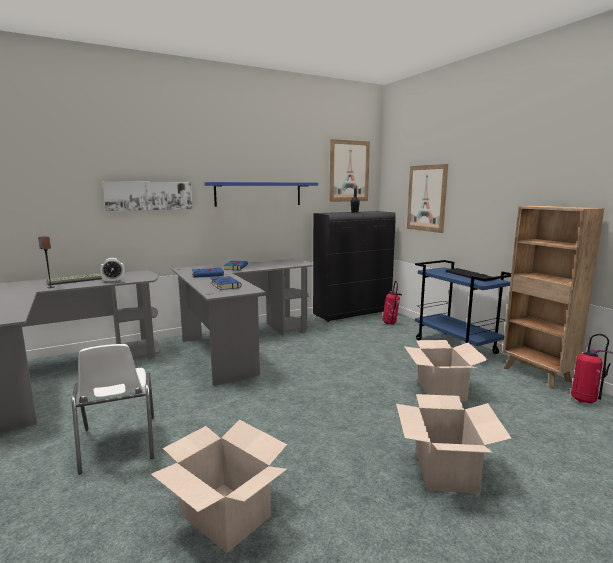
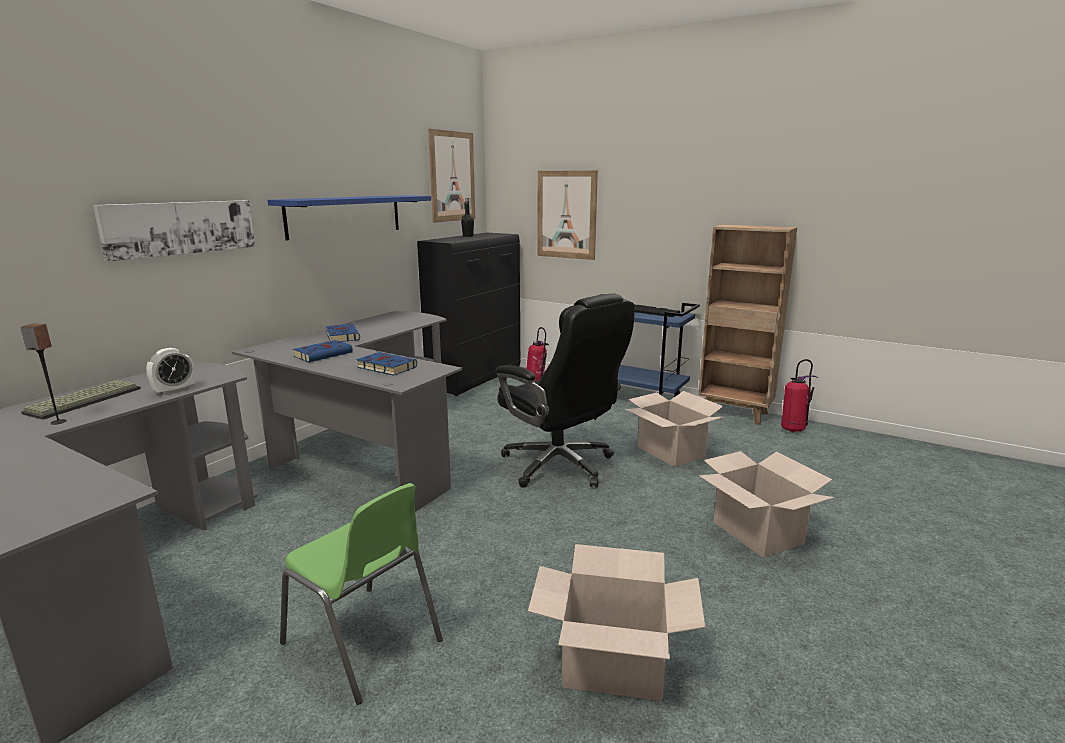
camera: 30 degrees left, 5 degrees up
(118, 444) = (364, 643): white chair -> green chair
(344, 379) = (560, 465): none -> black office chair

